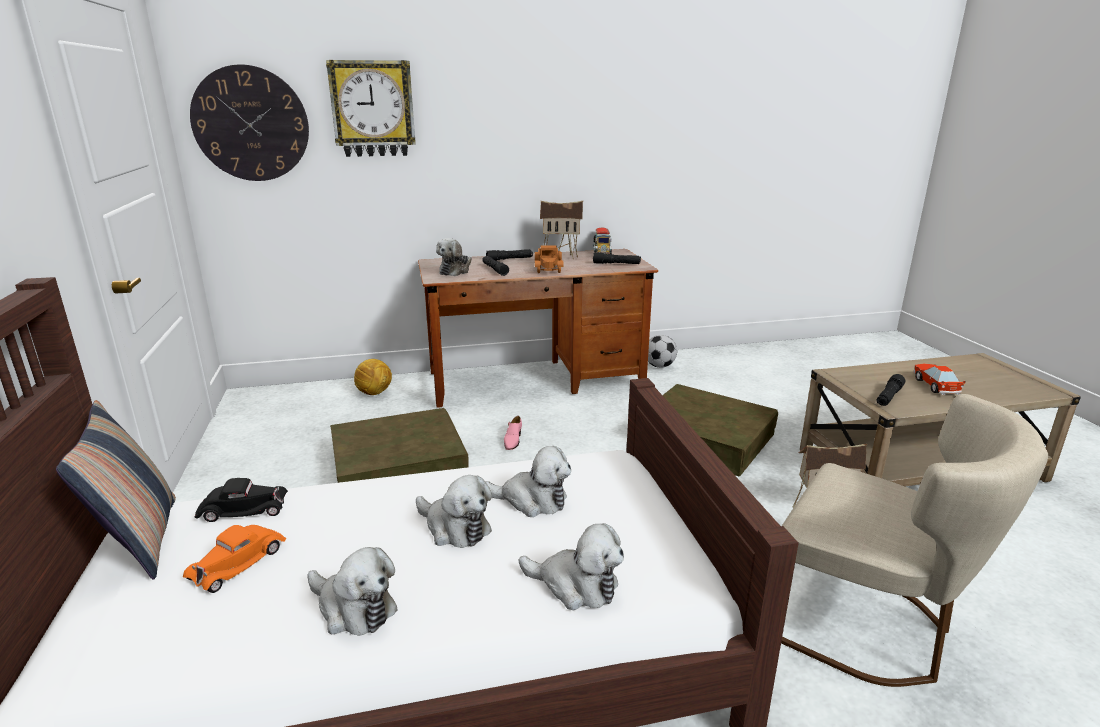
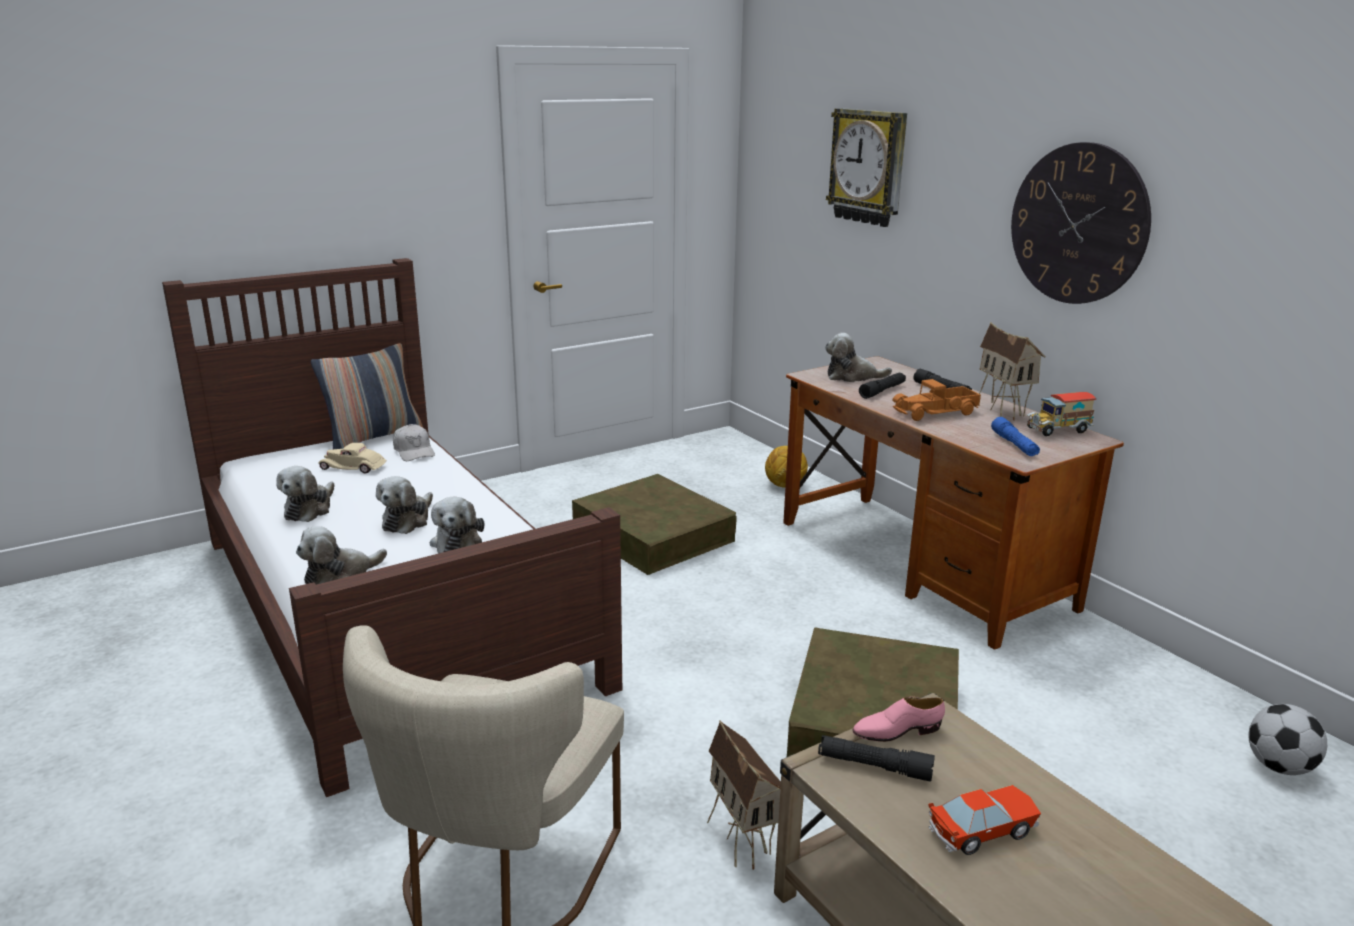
camera: 70 degrees right, 0 degrees up
(238, 562) = (353, 467): orange toy car -> beige toy car
(243, 509) = (414, 451): black toy car -> white cap
(251, 124) = (781, 169): wall clock -> wall clock (1078, 224)
(512, 440) = (748, 581): pink shoe -> pink shoe (896, 731)
(576, 585) = (340, 576): plush toy -> plush toy turned 45 degrees clockwise
(616, 264) = (1014, 445): black flashlight -> blue flashlight
(660, 366) = (1092, 654): football -> football (1279, 767)

